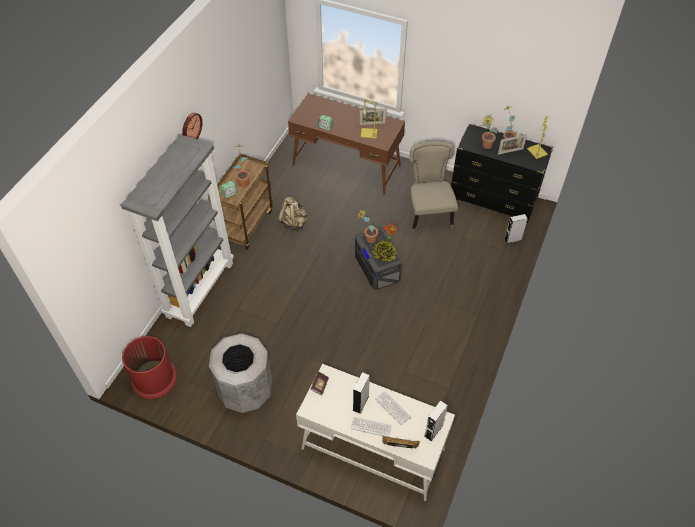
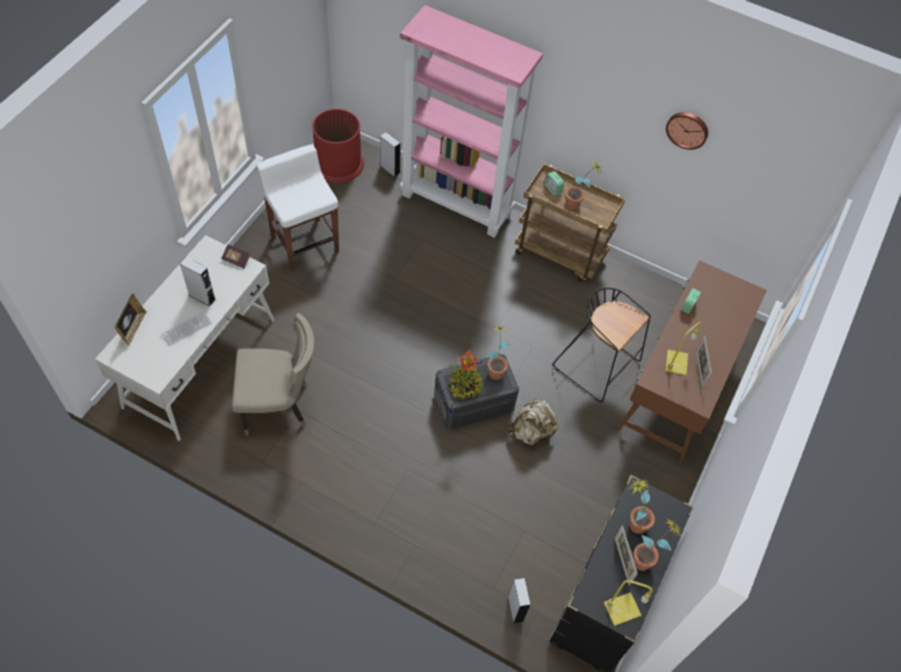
camera: 90 degrees right, 5 degrees up
(190, 127) = (571, 74): wall clock -> wall clock (687, 129)
(200, 289) = (457, 204): grey bookcase -> pink bookcase
(245, 391) = (304, 243): grey trash can -> white stool
(293, 223) = (561, 307): beige backpack -> beige backpack (531, 432)
(337, 203) = (598, 364): none -> black stool
(371, 427) = (168, 304): keyboard -> none
(428, 215) = (572, 487): beige chair -> beige chair (279, 405)
(433, 430) = (144, 367): grey speaker -> grey speaker (390, 169)

